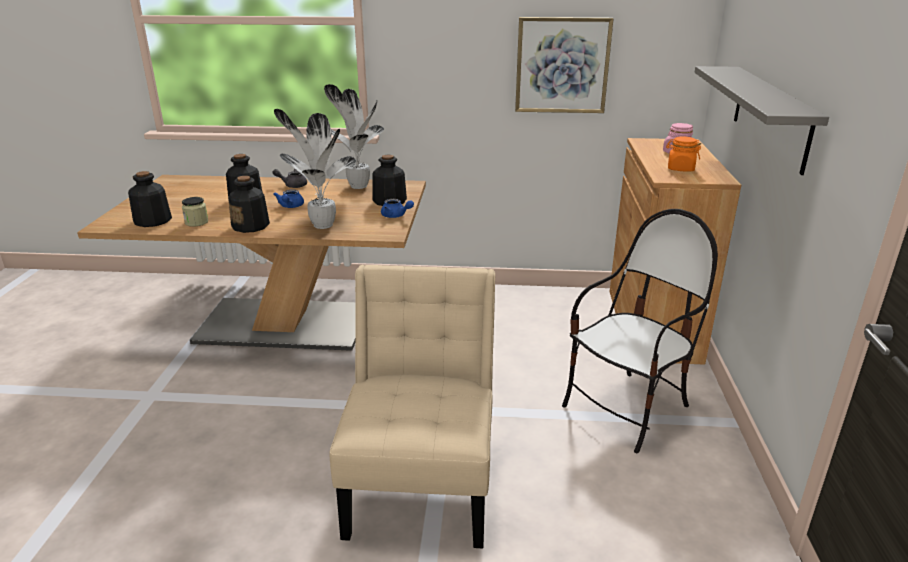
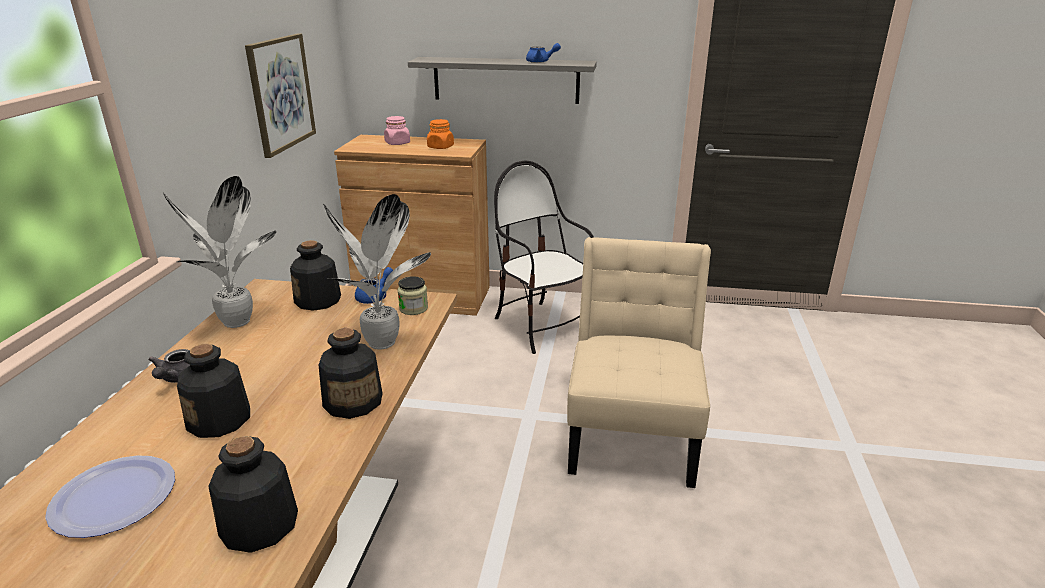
camera: 85 degrees left, 0 degrees up
(192, 193) = (114, 497): none -> plate
(196, 222) = (304, 462): jar -> jar (413, 308)
(290, 206) = (287, 373): blue teapot -> blue teapot (541, 62)
(422, 482) = (632, 433): beige chair -> beige chair turned 90 degrees clockwise

